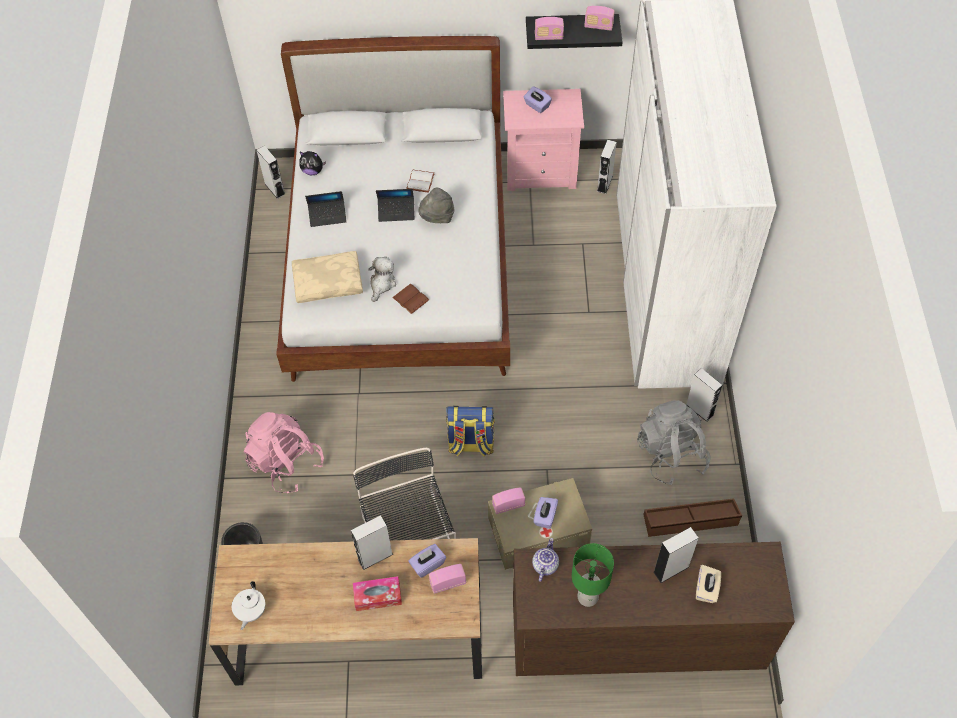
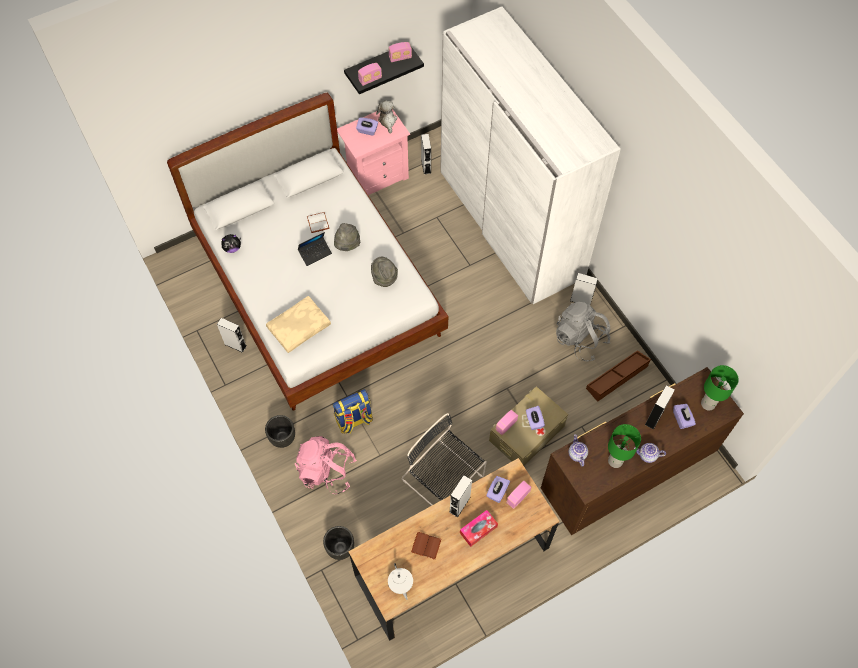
camera: 30 degrees left, 5 degrees up
(263, 406) = (283, 438): none -> black planter
(275, 189) = (186, 271): grey speaker -> grey speaker (235, 345)
(327, 216) = (266, 278): laptop -> none
(382, 284) = (338, 311): plush toy -> plush toy (387, 121)
(409, 299) = (365, 314): brown book -> brown book (425, 546)
(455, 270) = (384, 278): none -> grey hat
(470, 444) = (446, 395): backpack -> backpack (354, 420)
(633, 611) = (647, 456): none -> teapot
(706, 589) = (682, 419): beige tissue box -> purple tissue box
(753, 587) = (708, 403): none -> green table lamp

